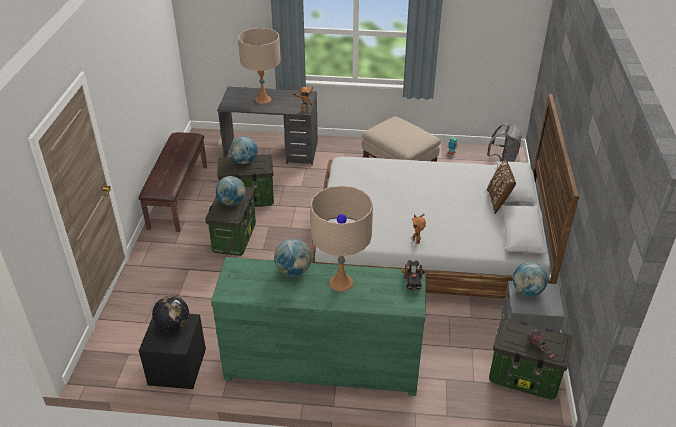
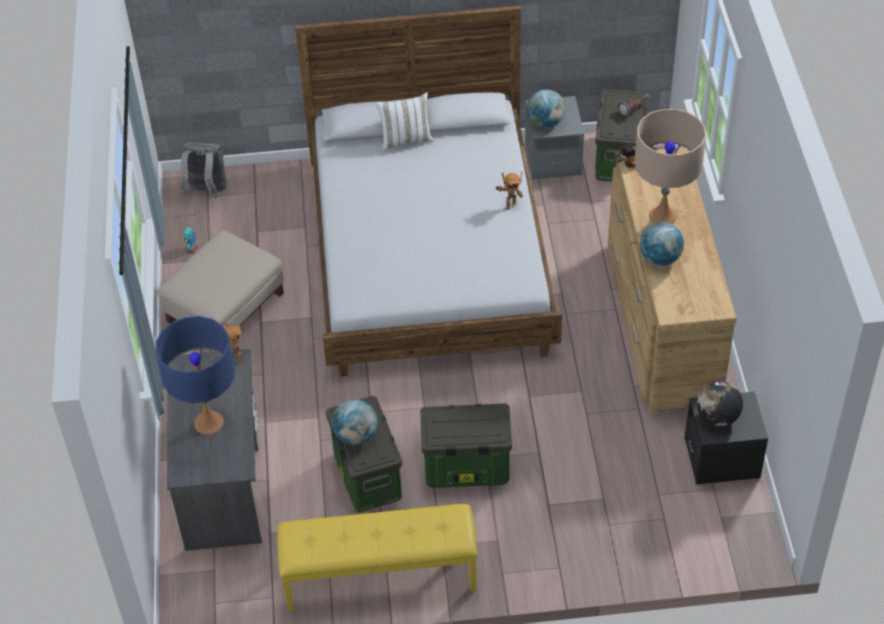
camera: 100 degrees left, 10 degrees up
(178, 196) = (380, 577): brown bench -> yellow bench
(232, 202) = (465, 423): globe -> none
(263, 99) = (209, 422): beige table lamp -> blue table lamp
(322, 363) = (661, 324): green dresser -> brown dresser
(498, 201) = (405, 139): brown pillow -> white pillow

